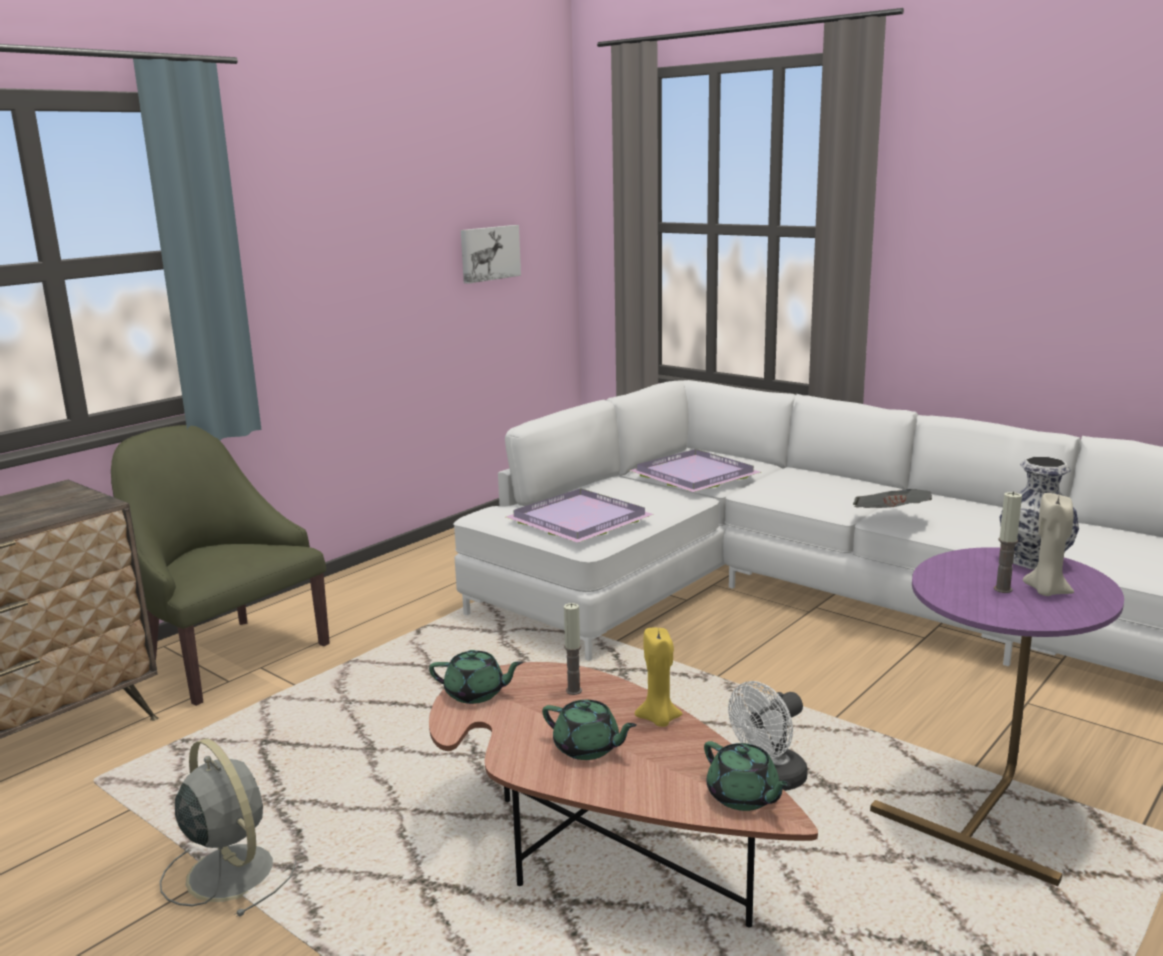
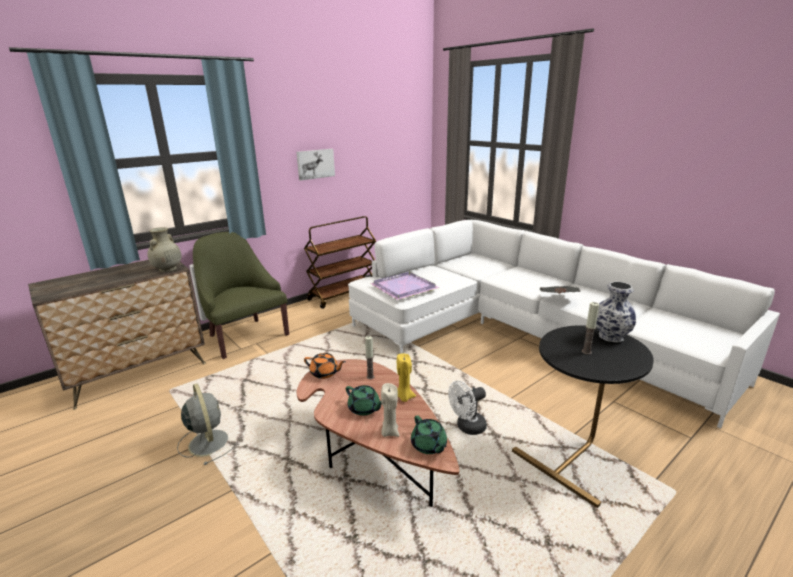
camera: 10 degrees right, 5 degrees up
(78, 507) = (167, 269): none -> beige vase
(421, 556) = (343, 295): none -> brown cart
(476, 694) = (325, 373): green teapot -> orange teapot
(489, 253) = (384, 153): picture -> picture (315, 164)
(691, 475) = (467, 267): purple tray -> none
(989, 807) = (575, 457): purple side table -> black side table
(1046, 591) = (610, 355): beige candle -> beige candle (389, 432)

